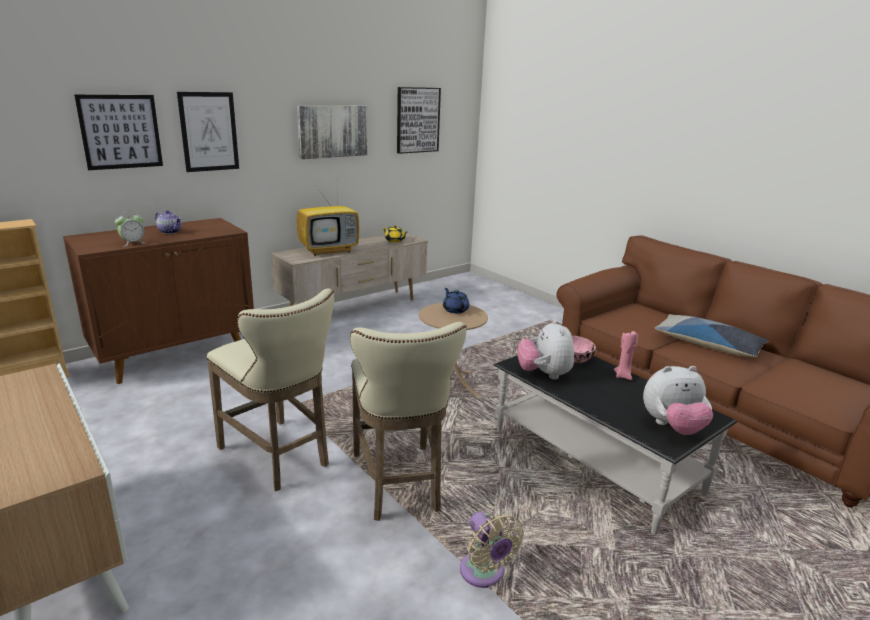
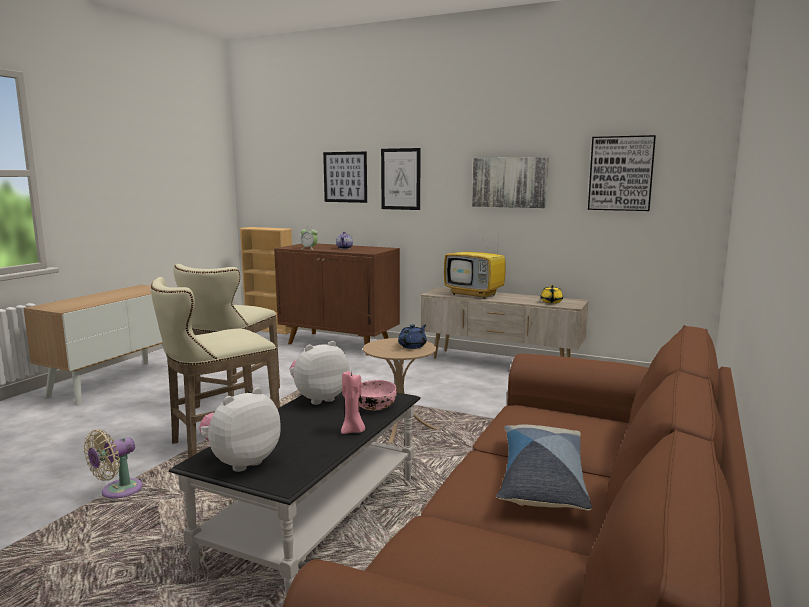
camera: 65 degrees right, 10 degrees down
(672, 427) = (241, 462): plush toy -> plush toy turned 75 degrees clockwise

